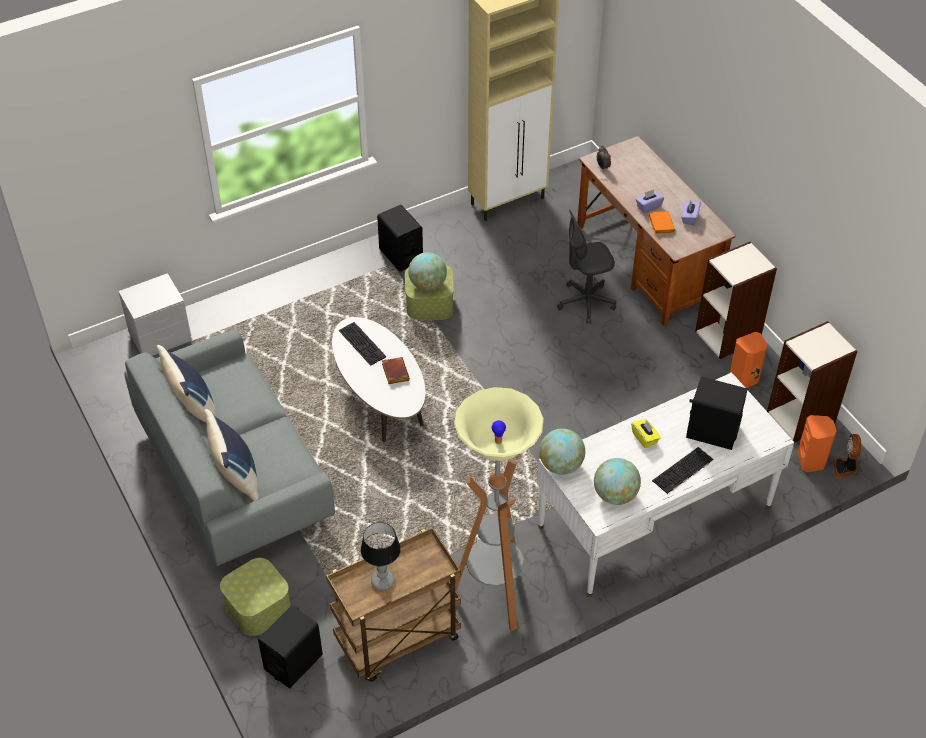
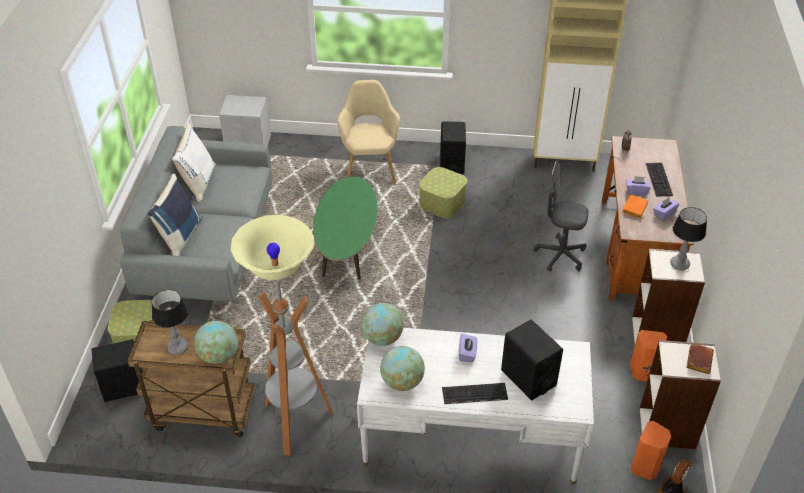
camera: 35 degrees right, 5 degrees down
(192, 407) = (198, 182): blue pillow -> white pillow
(322, 302) = (369, 168): none -> beige armchair
(363, 344) = (349, 197): keyboard -> keyboard (659, 180)
(380, 399) = (347, 248): white coffee table -> green coffee table
(394, 372) = (352, 225): brown book -> brown book (698, 359)
(427, 285) = (439, 184): globe -> globe (218, 356)
(645, 438) = (467, 353): yellow tissue box -> purple tissue box
(744, 261) = (679, 264): none -> table lamp

